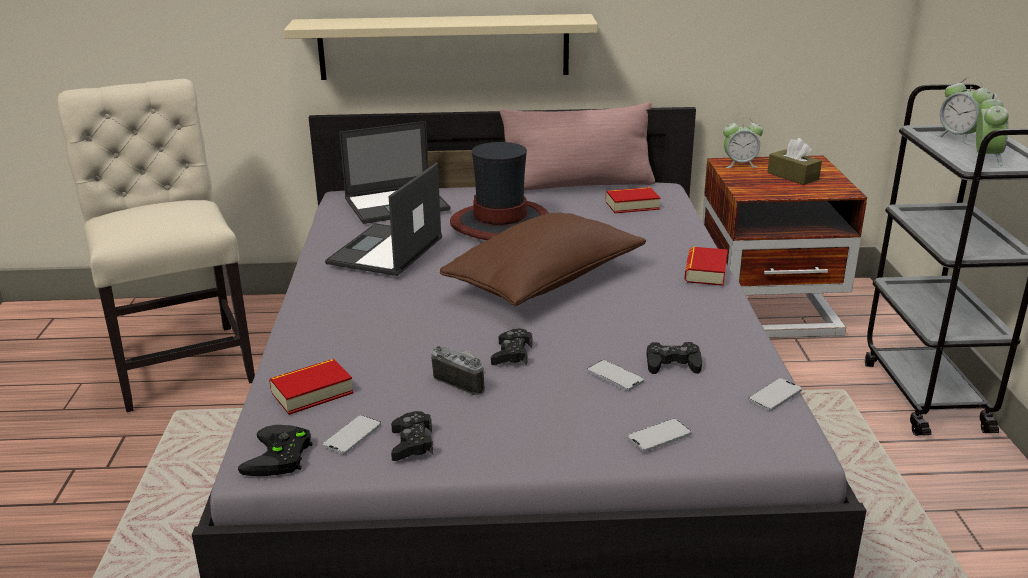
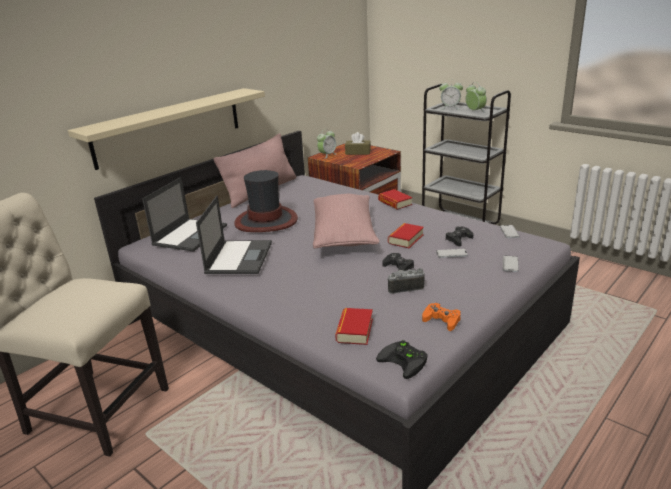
camera: 45 degrees left, 0 degrees up
(352, 436) = (413, 333): phone -> none
(385, 251) = (239, 257): laptop -> laptop turned 150 degrees counterclockwise
(412, 443) = (442, 320): black game controller -> orange game controller
(546, 282) = (344, 235): brown pillow -> pink pillow
(632, 205) = (306, 190): book -> book (405, 239)

